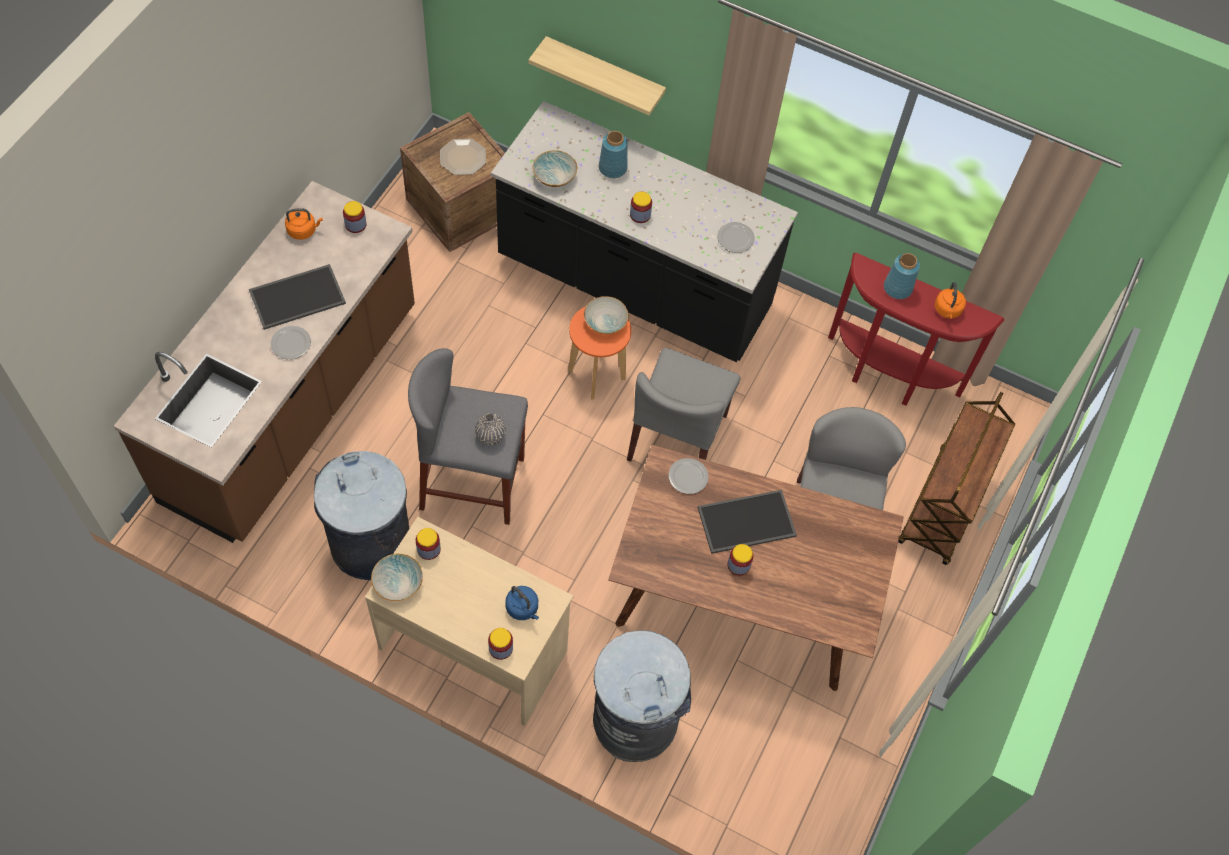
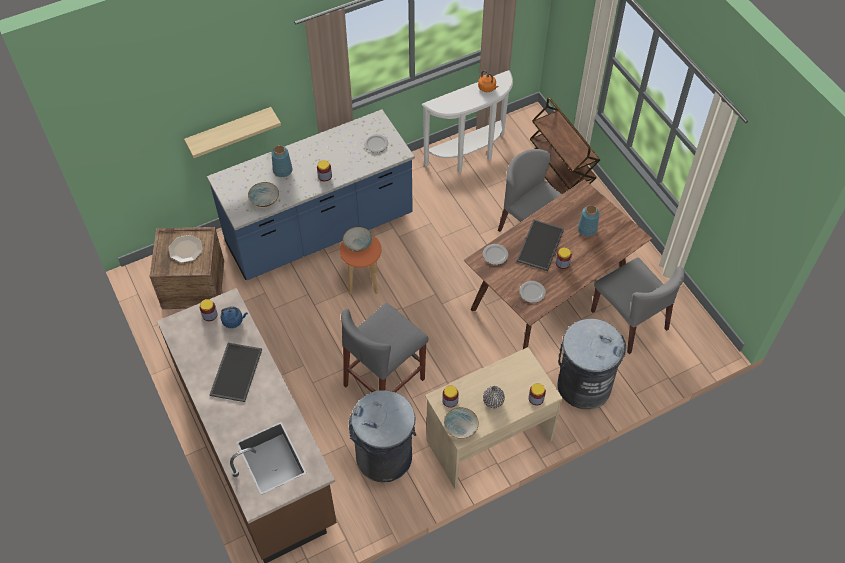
camera: 50 degrees left, 5 degrees down
(291, 343) = (267, 392): plate -> plate (532, 292)
(303, 230) = (190, 344): orange kettle -> none
(490, 436) = (399, 331): grey vase -> grey vase (493, 401)
(523, 608) = (519, 374): blue kettle -> blue kettle (234, 321)
(634, 285) = (320, 231): black counter -> blue counter
(677, 438) = (432, 268): grey chair -> grey chair (629, 320)
(888, 378) = (469, 156): red console table -> white console table
(897, 288) = (458, 99): blue vase -> blue vase (587, 229)

